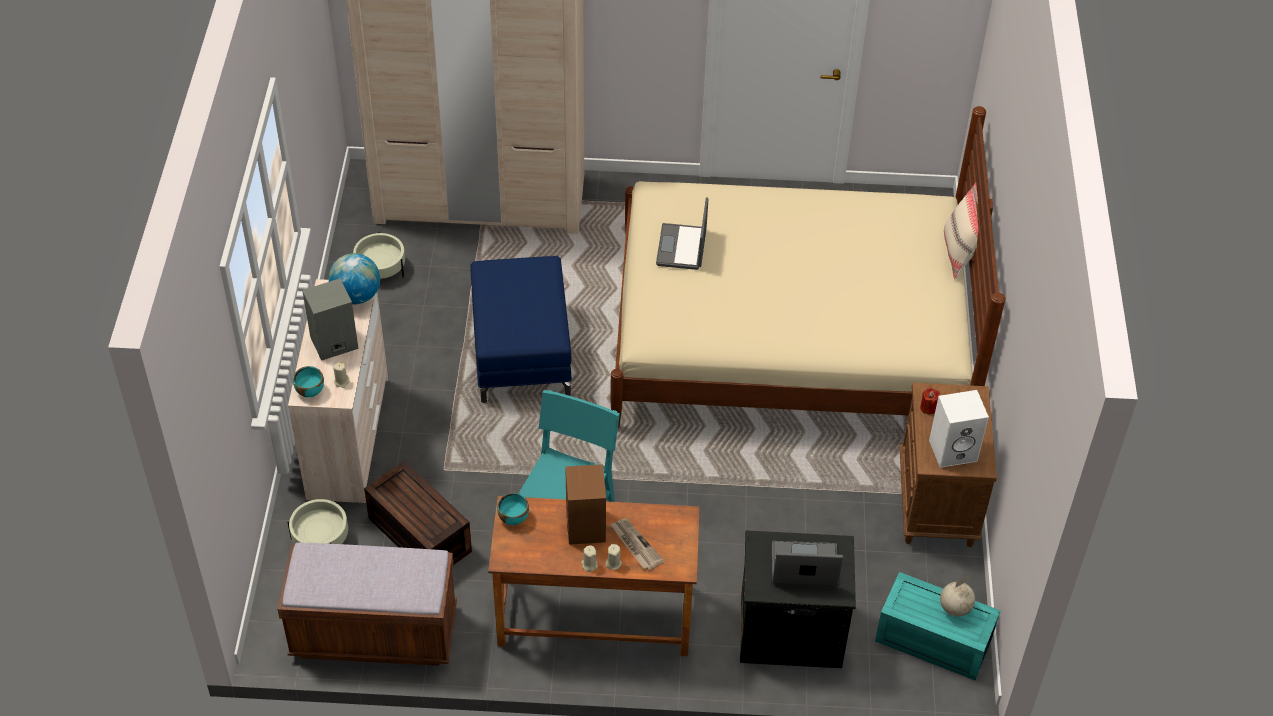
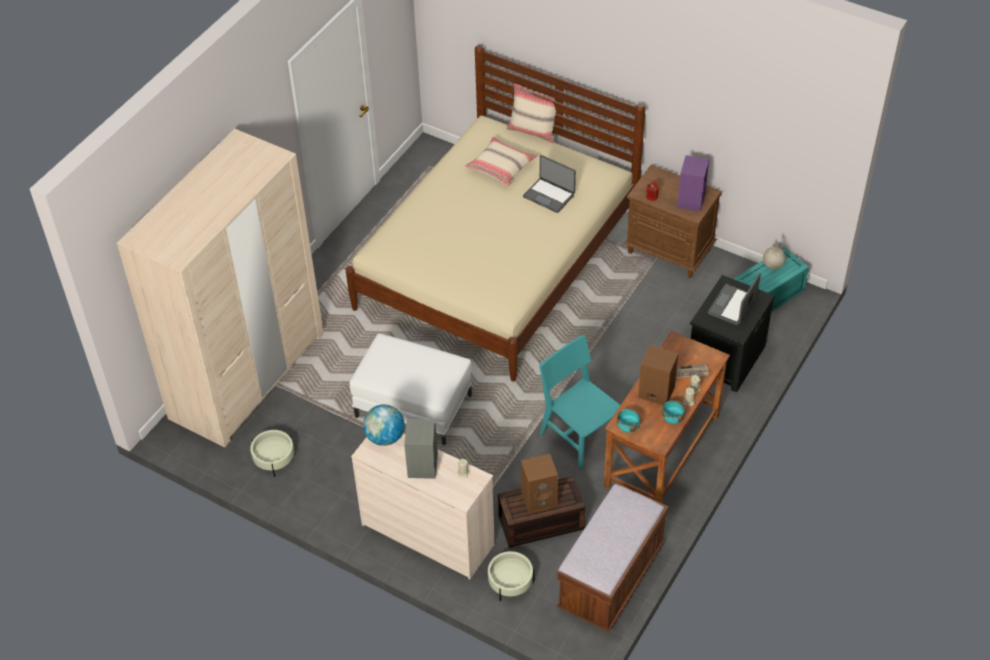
camera: 60 degrees left, 0 degrees up
(310, 390) = (460, 494): turquoise bowl -> turquoise bowl (672, 418)
(419, 501) = (539, 497): none -> brown speaker
(522, 352) = (414, 405): blue ottoman -> white ottoman
(682, 248) = (440, 256): laptop -> laptop (549, 195)
(870, 245) = (501, 167): none -> beige pillow
(954, 450) = (690, 200): white speaker -> purple speaker

